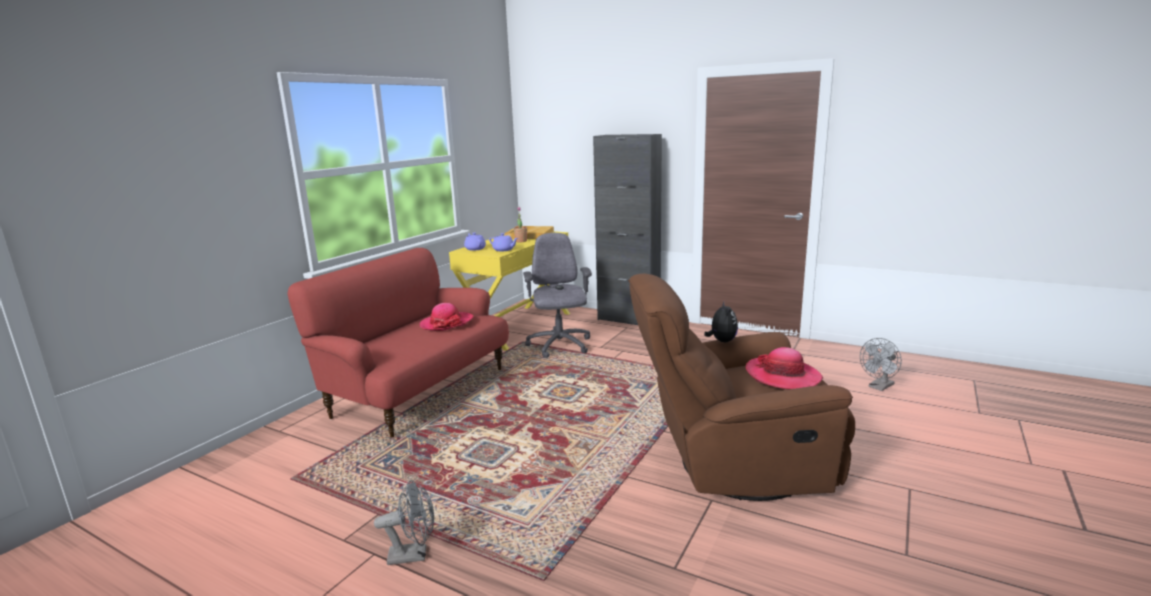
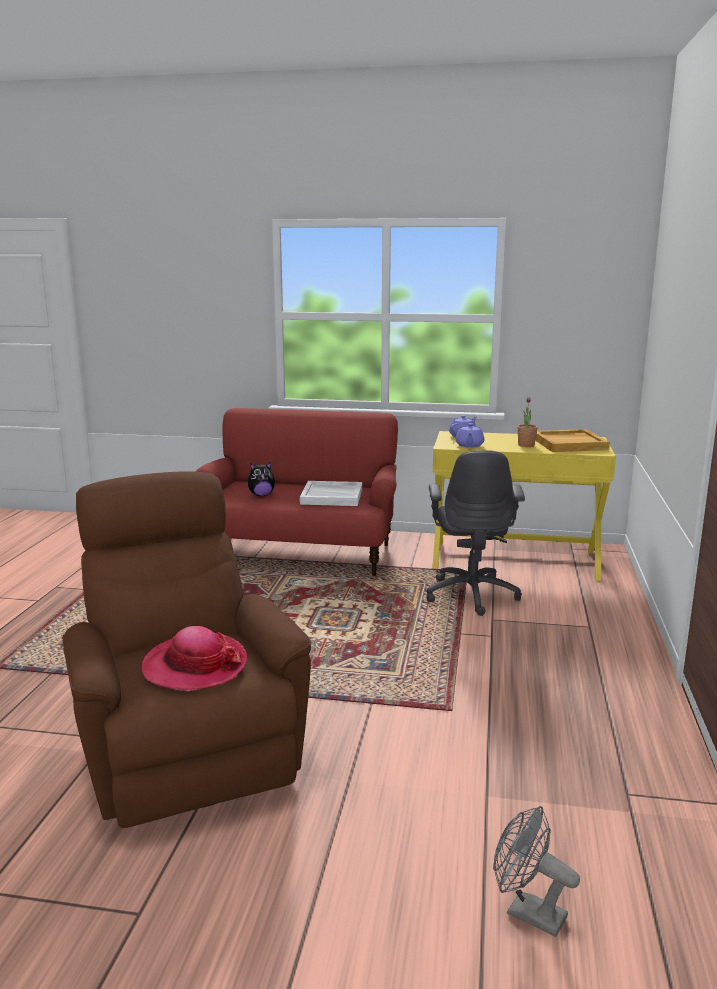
camera: 70 degrees right, 0 degrees up
(414, 555) = (34, 613): grey fan -> none
(446, 323) = (332, 496): hat -> white tray
(559, 346) = (472, 594): grey office chair -> grey office chair turned 120 degrees clockwise
(628, 319) = (624, 623): black cabinet -> none
(721, 341) = (263, 606): plush toy -> plush toy (261, 495)

